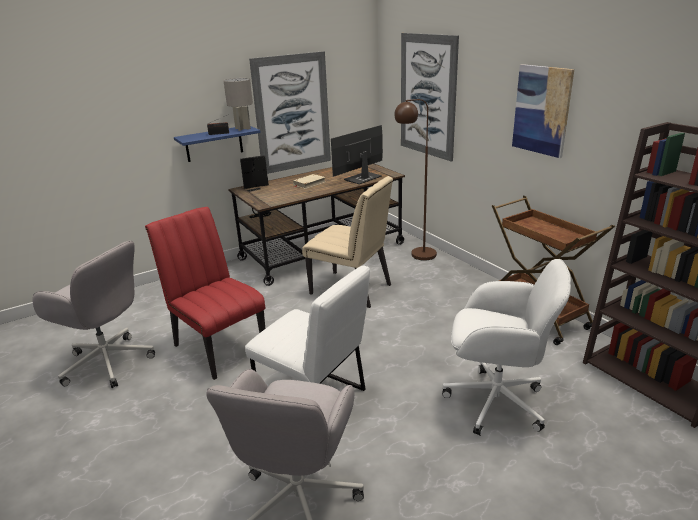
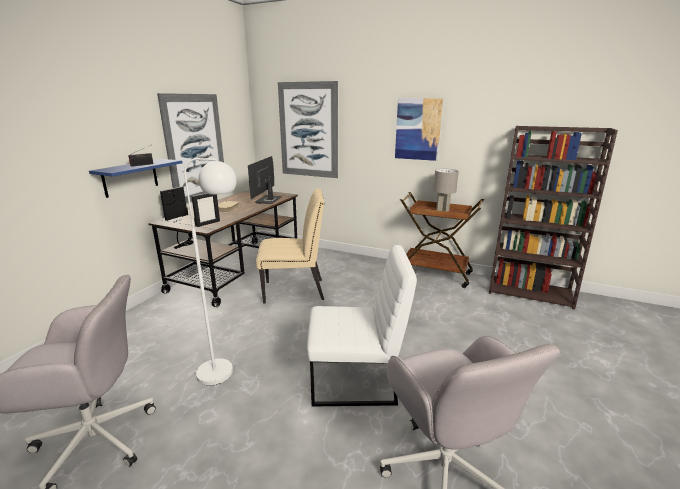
camera: 35 degrees left, 5 degrees down
(220, 349) = (225, 374): red chair -> white floor lamp
(243, 128) = (161, 160): grey table lamp -> grey table lamp (442, 211)
(271, 199) = (207, 223): none -> picture frame
(416, 256) = (318, 257): brown floor lamp -> none
(496, 403) = (477, 334): white office chair -> none

